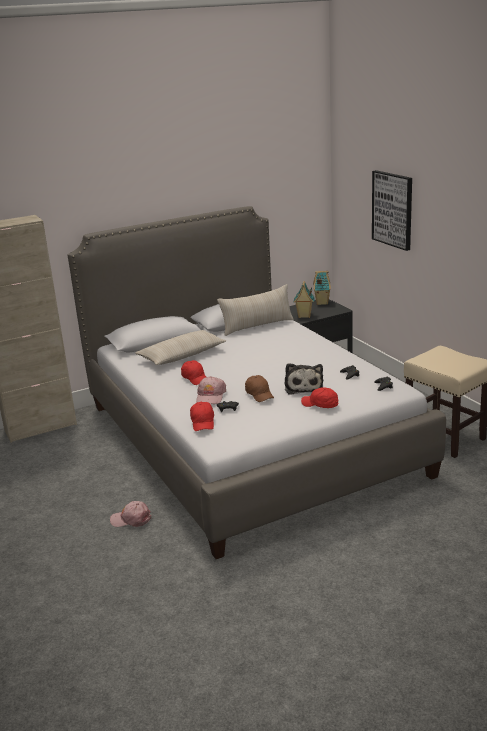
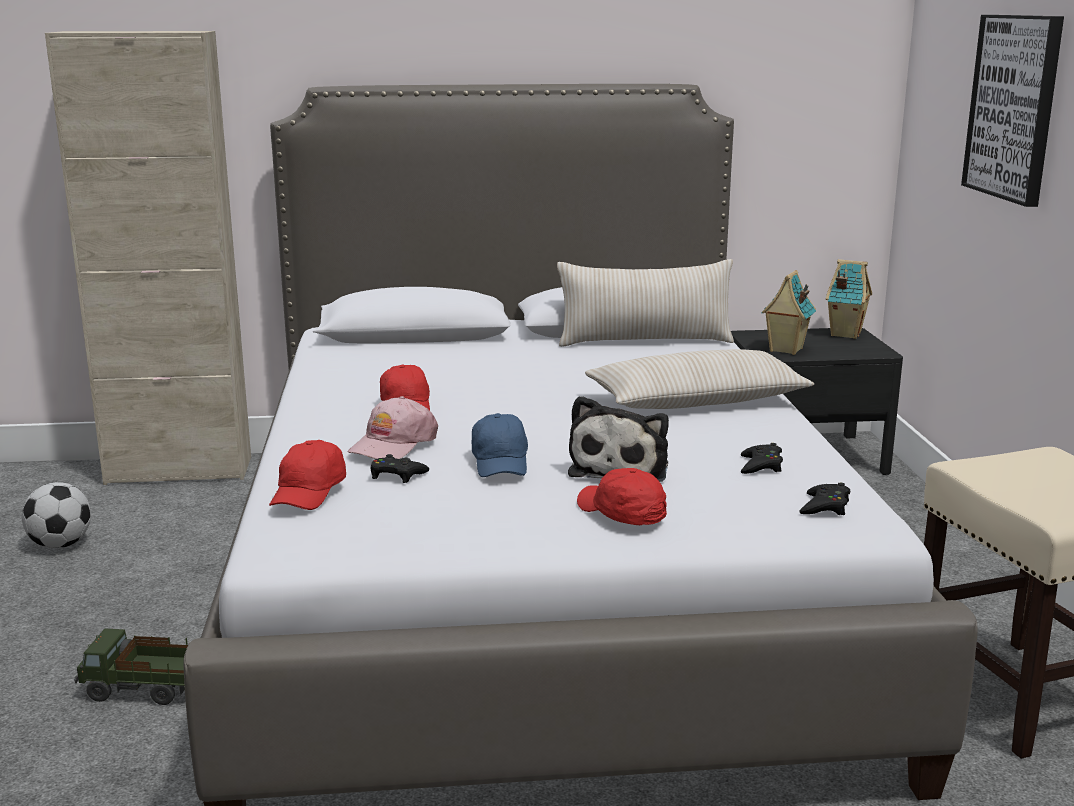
camera: 20 degrees right, 5 degrees down
(23, 474) = (61, 544): none -> football
(131, 519) = (144, 690): pink cap -> toy truck
(182, 355) = (434, 364): beige pillow -> beige pillow (697, 401)
(259, 394) = (501, 462): brown cap -> blue cap

